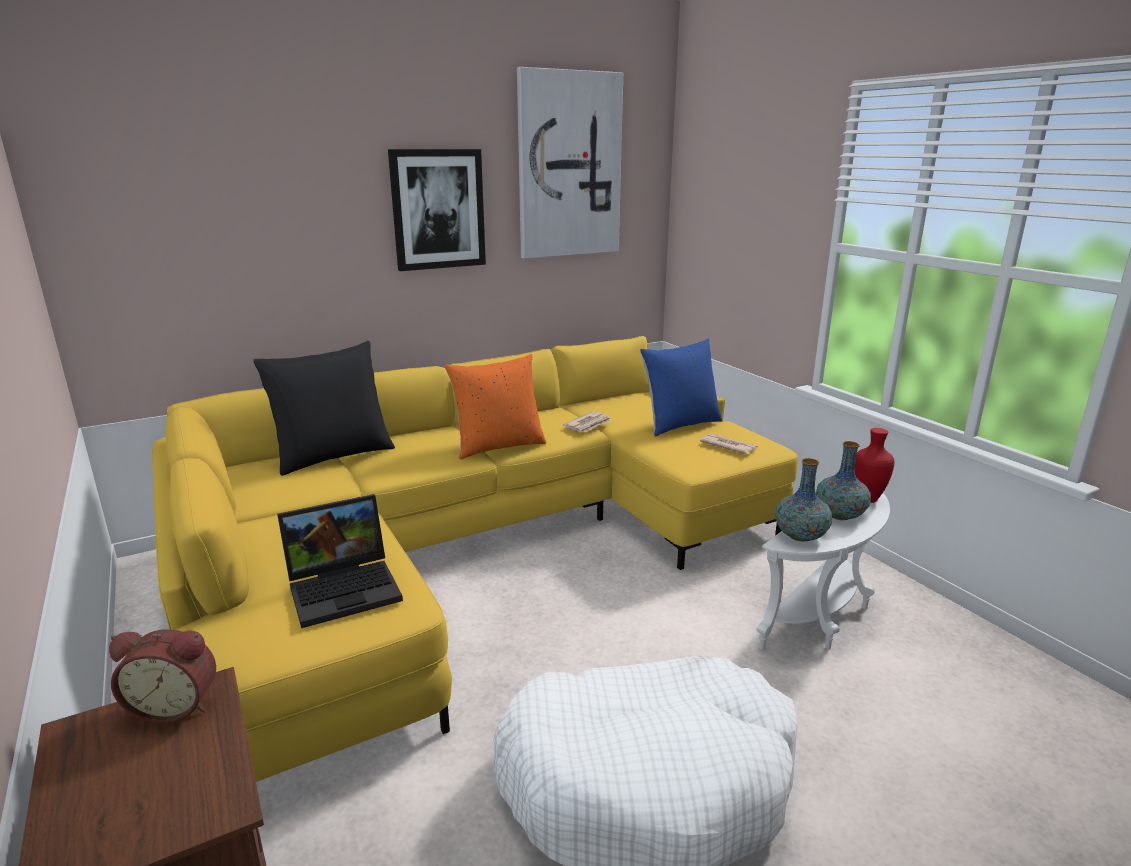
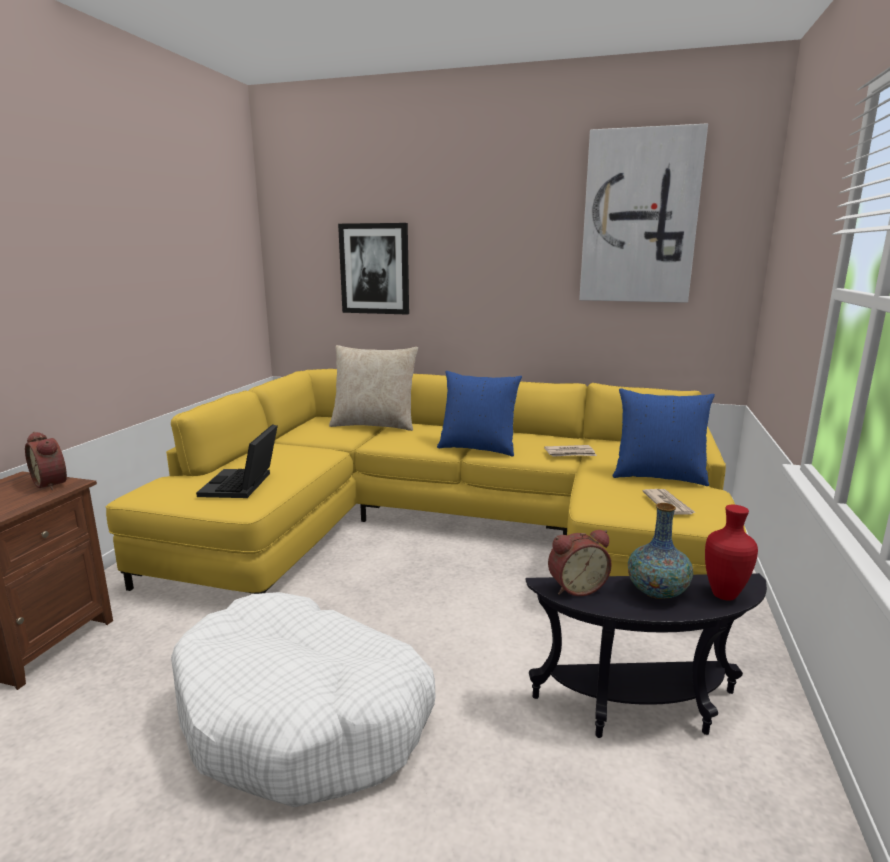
camera: 45 degrees right, 5 degrees down
(333, 455) = (374, 425): black pillow -> beige pillow
(346, 588) = (242, 485): laptop -> laptop turned 75 degrees clockwise
(438, 209) = (507, 253): picture -> picture (374, 269)
(498, 446) = (478, 448): orange pillow -> blue pillow
(800, 536) = (575, 587): vase -> alarm clock
(823, 616) = (641, 711): white side table -> black side table

